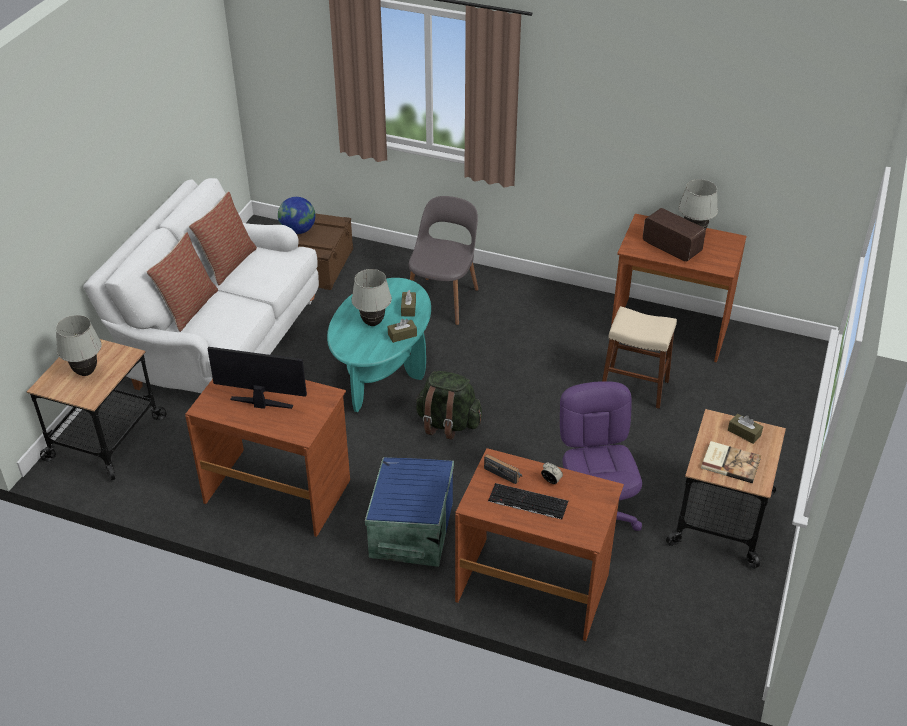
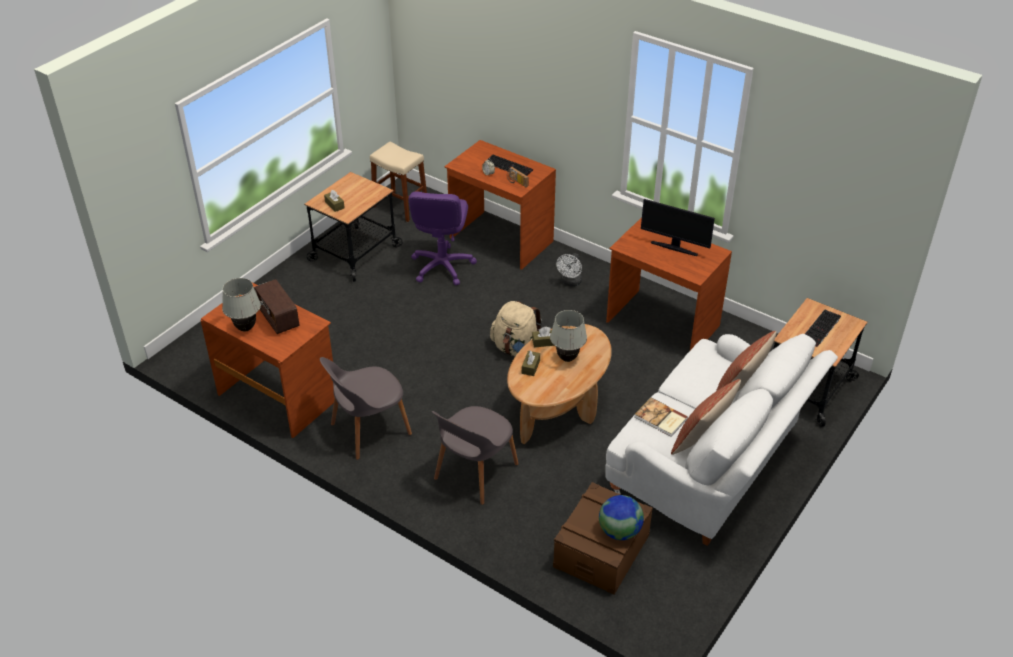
camera: 165 degrees left, 0 degrees up
(86, 372) = (821, 329): white table lamp -> keyboard
(382, 370) = (558, 407): turquoise coffee table -> brown coffee table
(410, 530) = (570, 283): blue storage box -> white fan
(447, 424) = (517, 349): green backpack -> beige backpack
(561, 316) = (368, 430): none -> grey chair
(634, 387) = (348, 350): beige stool -> beige stool (400, 206)
(730, 463) = (359, 191): book -> book (660, 419)

